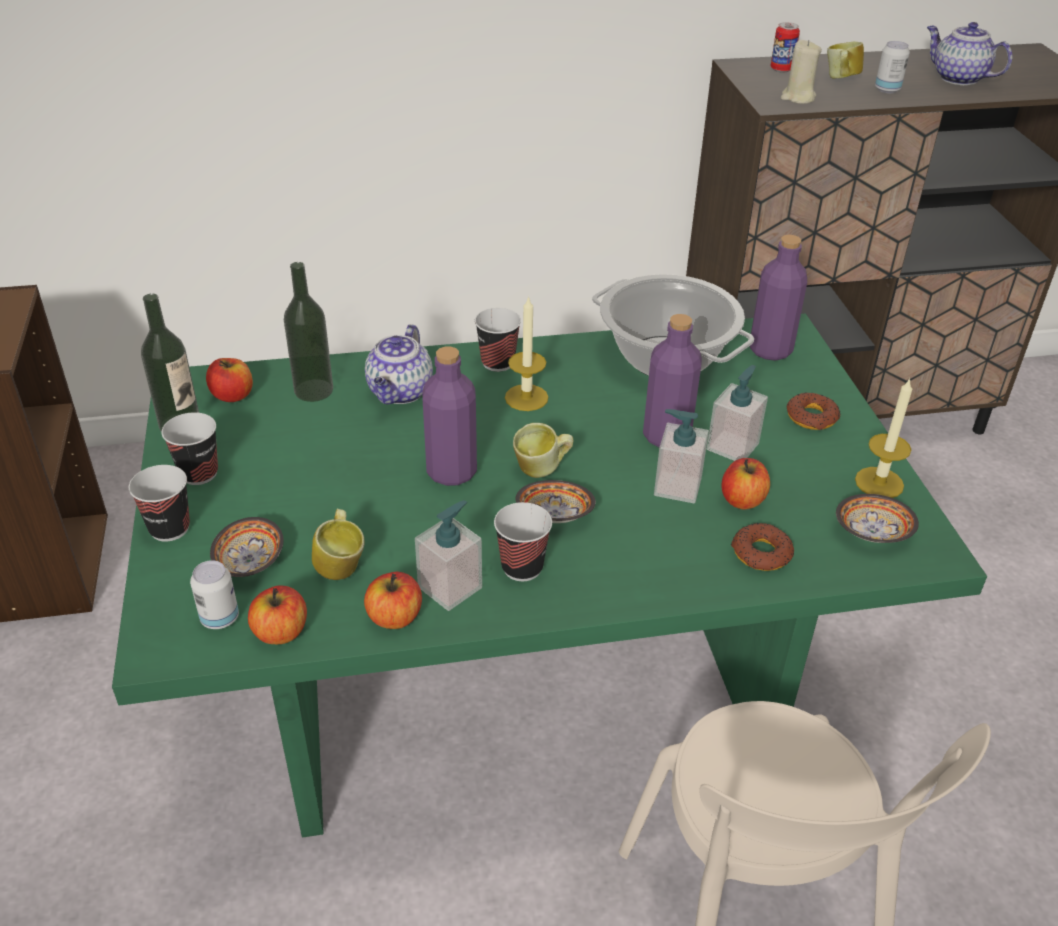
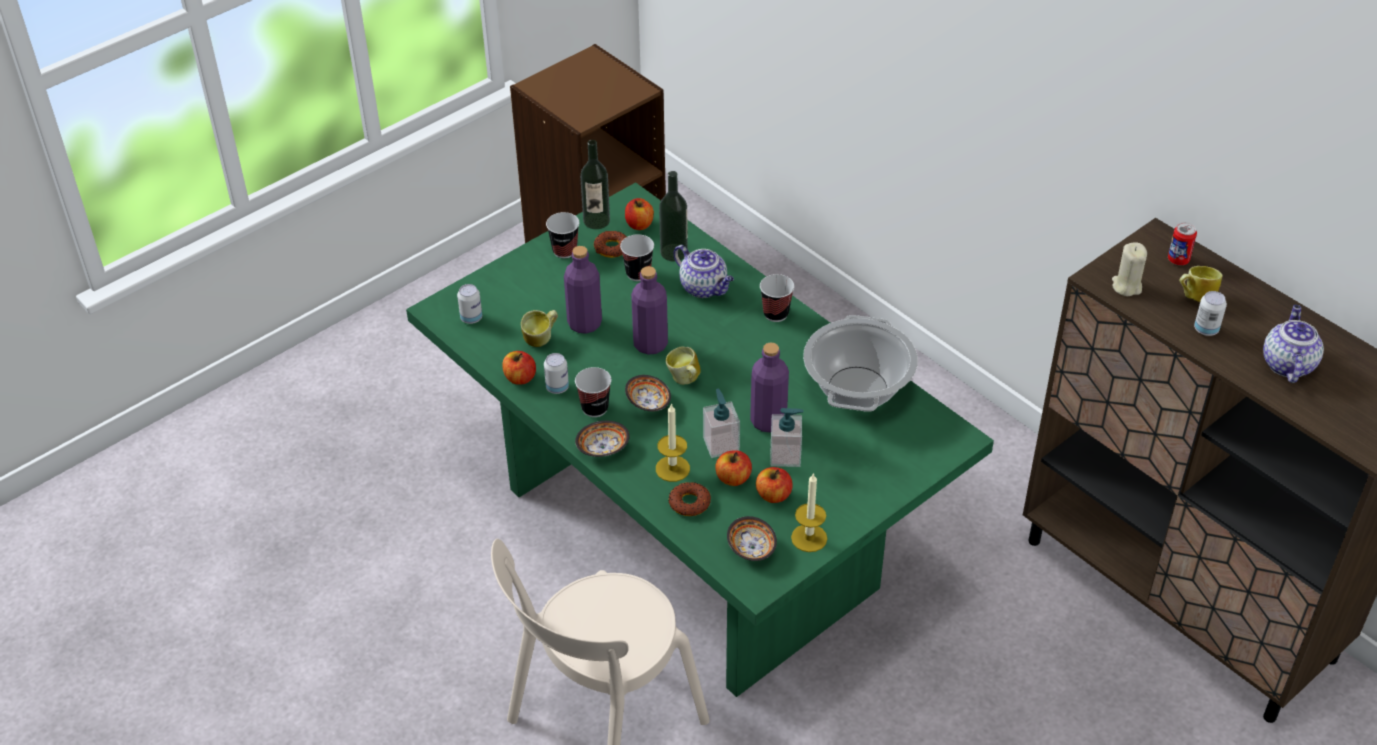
camera: 60 degrees right, 5 degrees up
(169, 528) = (516, 265): cup -> cup (638, 273)
(250, 562) = (516, 307): bowl -> bowl (603, 448)
(281, 632) = (479, 343): apple -> apple (773, 495)
(400, 393) = (704, 288): teapot -> teapot turned 120 degrees counterclockwise
(450, 587) = (557, 388): soap dispenser -> can
(526, 397) = (750, 343): candle -> candle (672, 468)
(770, 350) = (920, 437): purple bottle -> purple bottle (584, 323)
(812, 417) = (855, 483): donut -> donut (612, 248)

